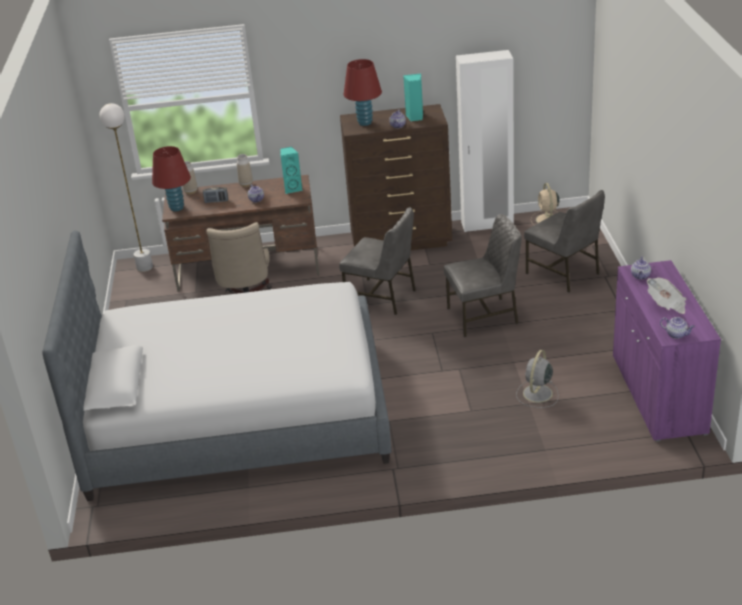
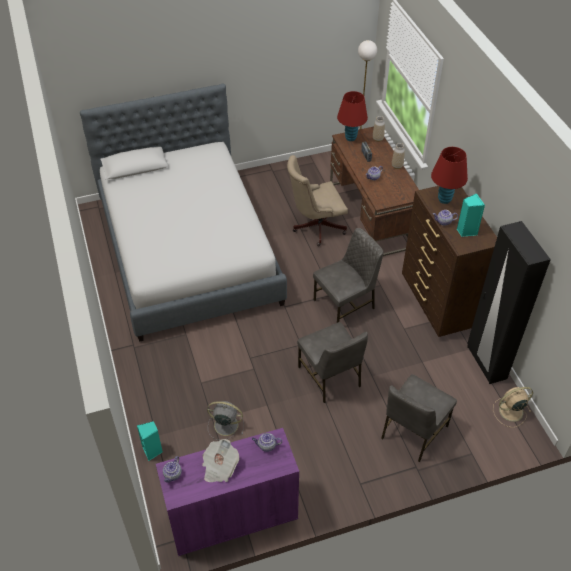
camera: 75 degrees right, 15 degrees up
(292, 189) = (396, 194): turquoise speaker -> turquoise speaker (153, 451)
(382, 297) = (345, 304): grey chair -> grey chair turned 135 degrees counterclockwise
(487, 224) = (486, 363): white wardrobe -> black wardrobe

